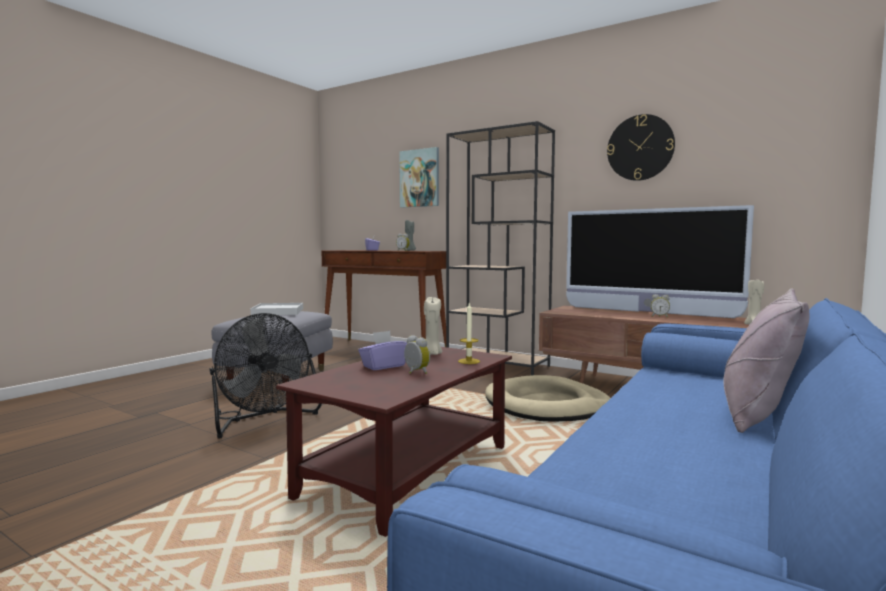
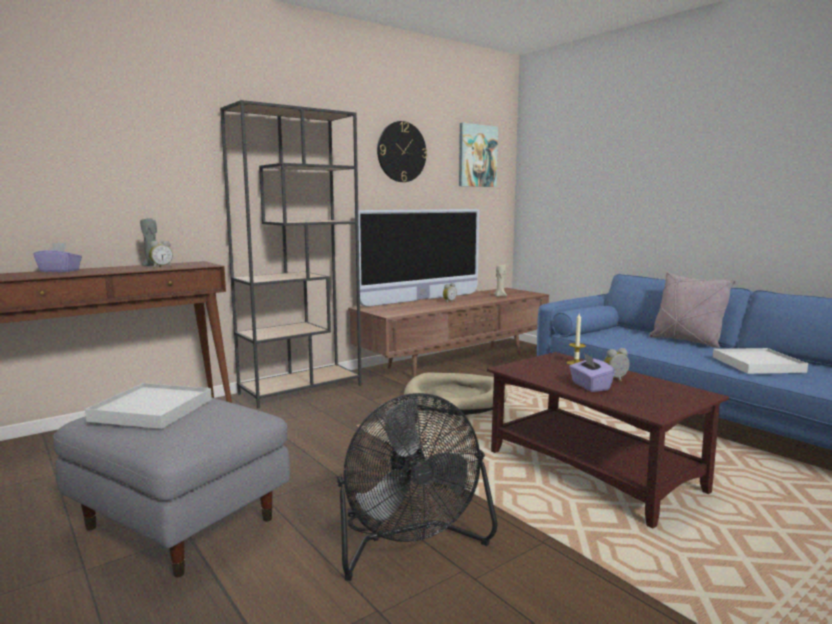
camera: 70 degrees left, 5 degrees up
(258, 420) = (404, 545): black fan -> black fan turned 90 degrees clockwise
(419, 178) = (132, 149): picture -> picture (477, 156)
(431, 354) = (541, 369): beige candle -> none
(657, 454) = (757, 364): none -> white tray

